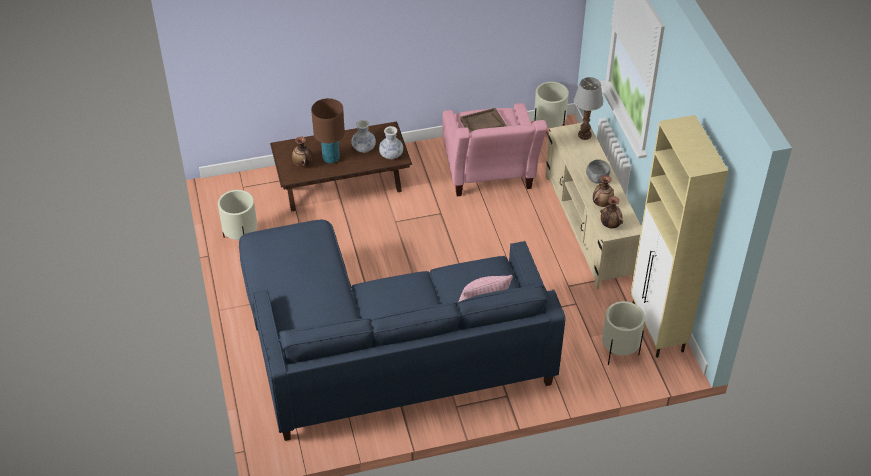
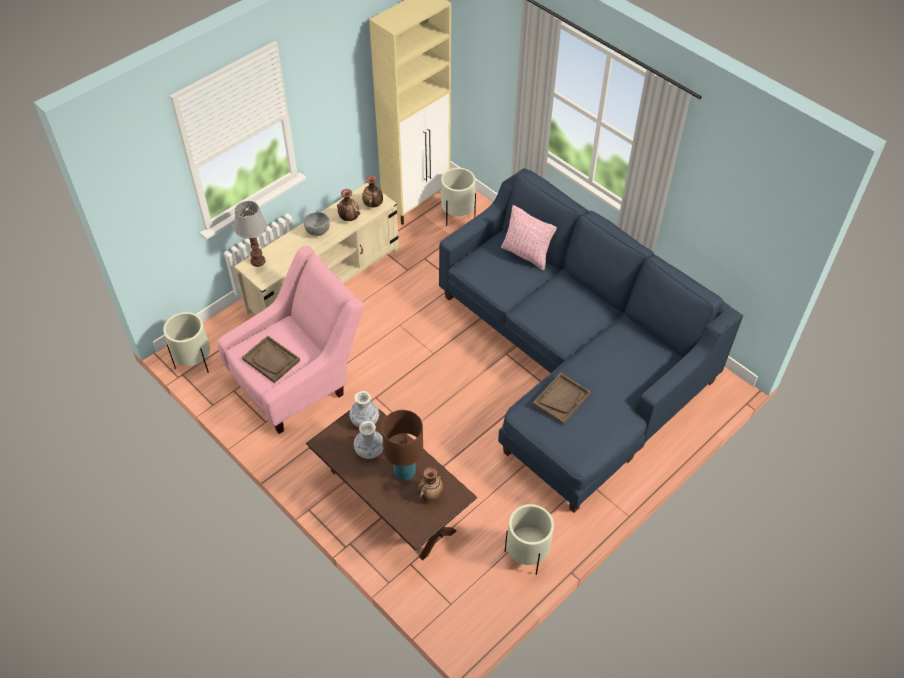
camera: 120 degrees left, 5 degrees up
(310, 251) = (561, 399): none -> brown tray

